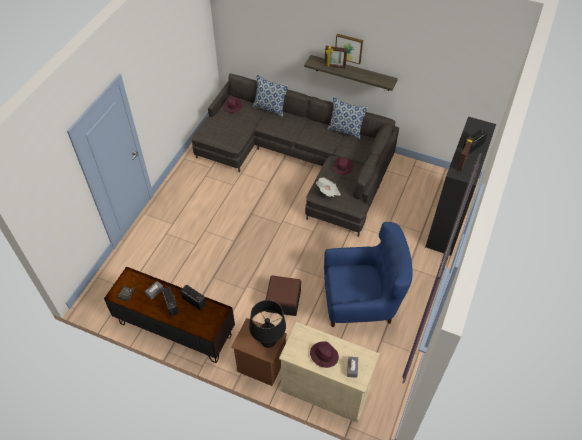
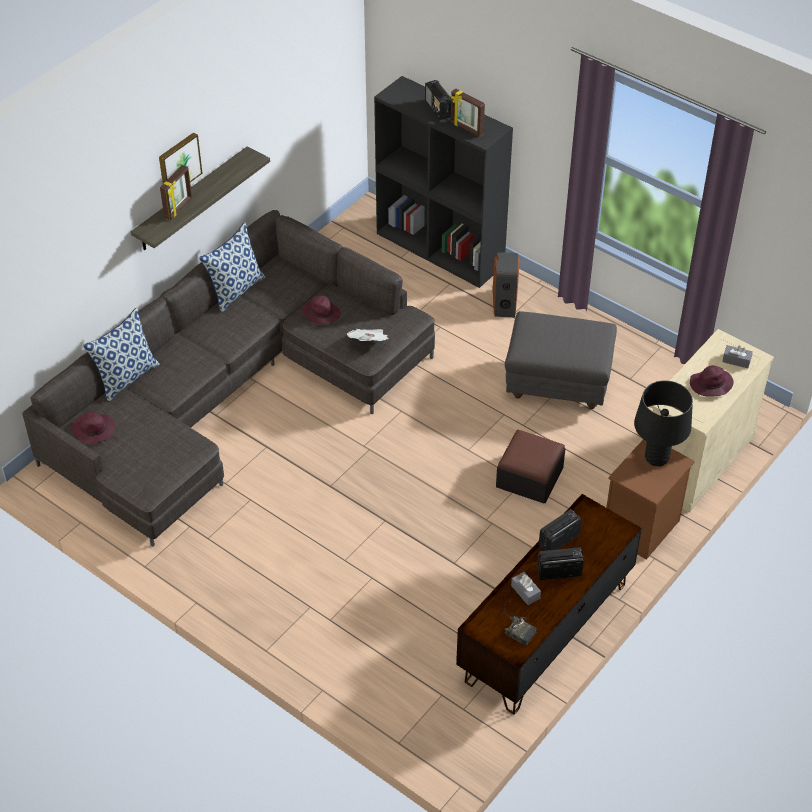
camera: 75 degrees left, 5 degrees down
(361, 302) = (558, 385): blue armchair -> grey ottoman
(418, 262) = (505, 302): none -> speaker

